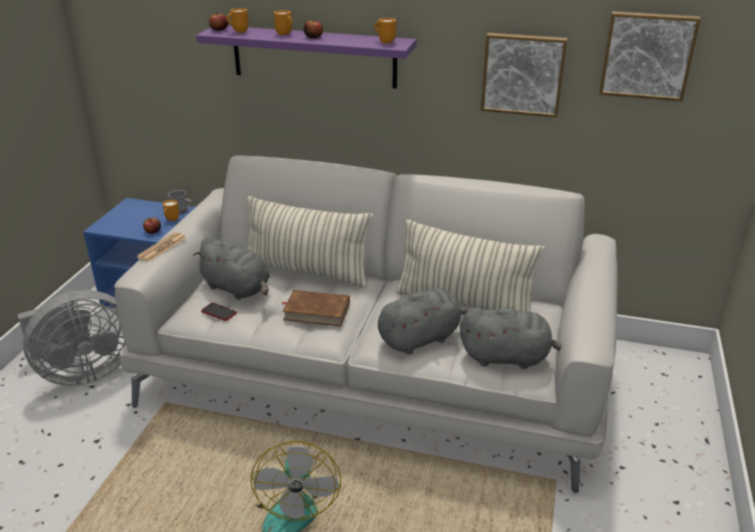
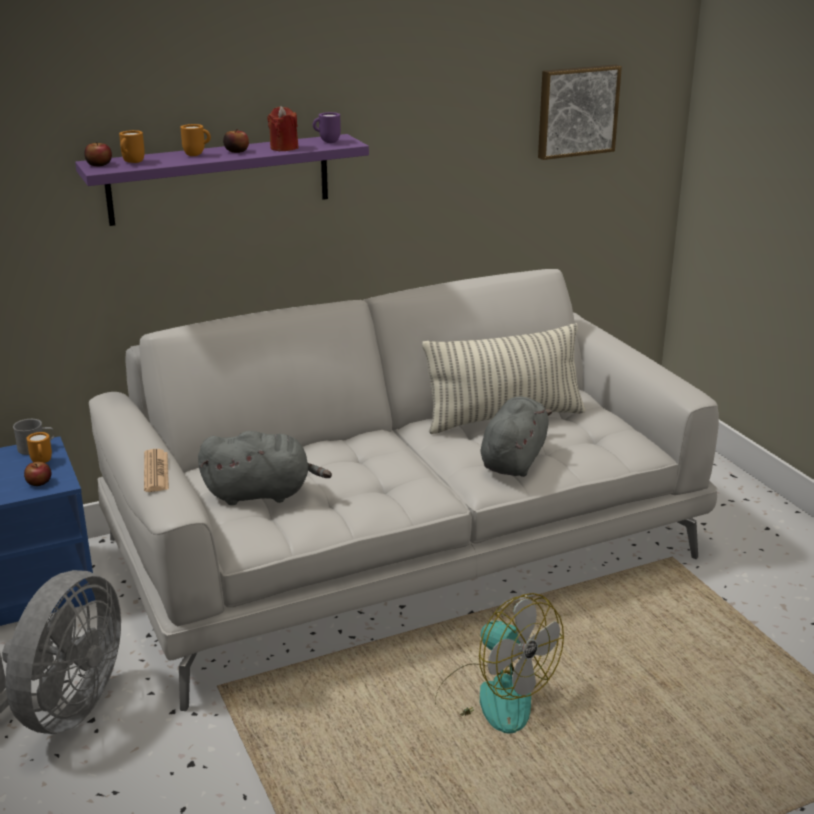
camera: 40 degrees left, 5 degrees down
(219, 312) = (280, 522): phone -> none
(307, 272) = (310, 450): pillow -> none
(316, 311) = (383, 478): brown book -> none
(346, 40) = (284, 148): none -> red candle
(384, 42) = (327, 142): orange mug -> purple mug
(508, 358) = (605, 444): grey plush toy -> none
(523, 74) = (464, 153): picture -> none

